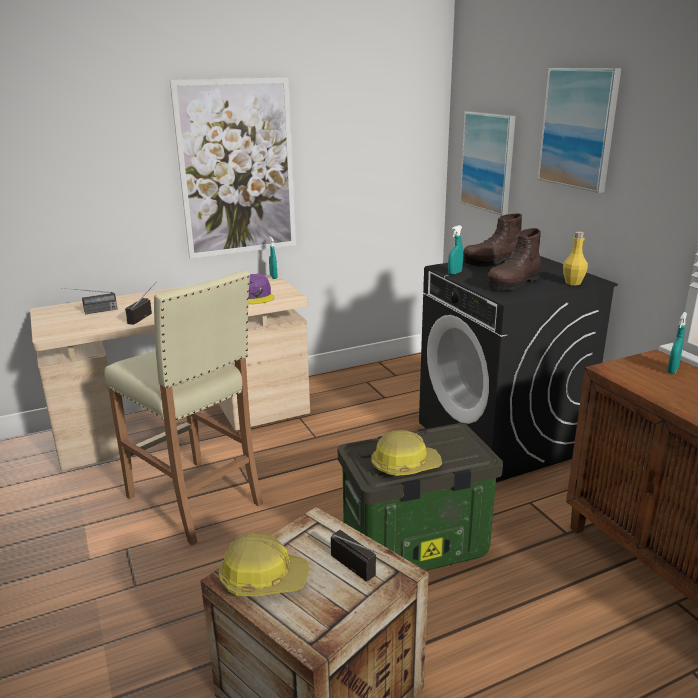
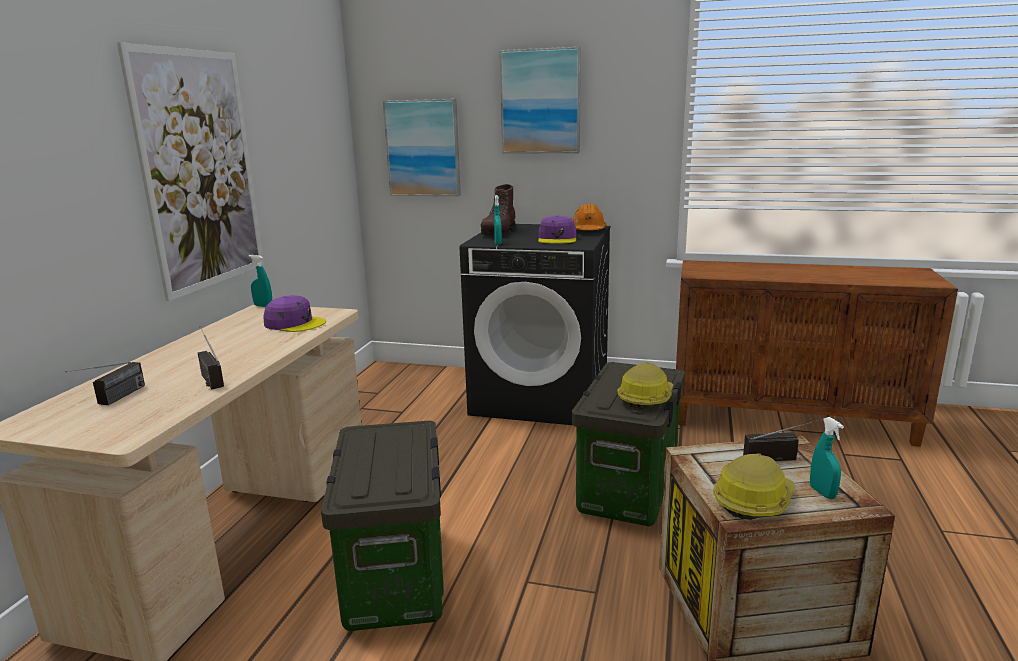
camera: 50 degrees left, 5 degrees down
(195, 501) = (397, 578): beige stool -> storage box
(513, 284) = (557, 239): brown boot -> purple cap
(573, 283) = (588, 230): yellow bottle -> orange hard hat
(672, 370) = (719, 266): turquoise spray bottle -> turquoise spray bottle (822, 493)

